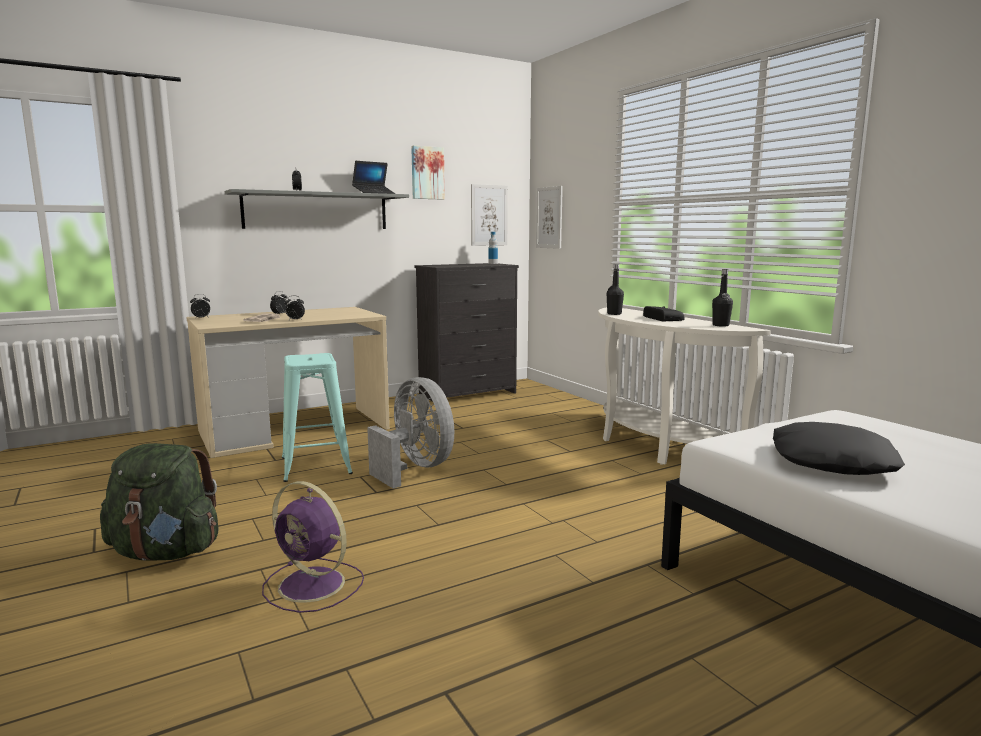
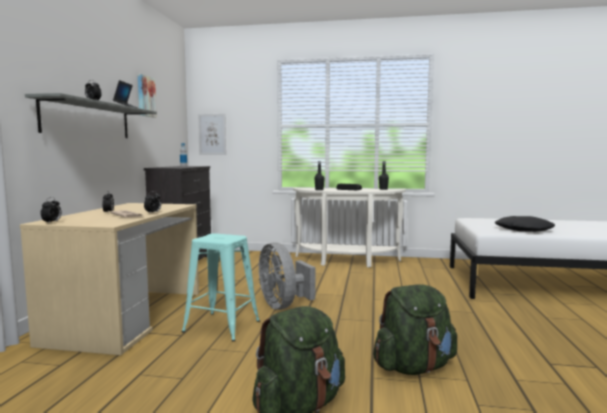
camera: 50 degrees left, 5 degrees down
(314, 585) = (414, 367): purple fan -> green backpack
(415, 468) = (283, 305): grey fan -> grey fan turned 120 degrees counterclockwise
(489, 215) = (173, 131): picture -> none

